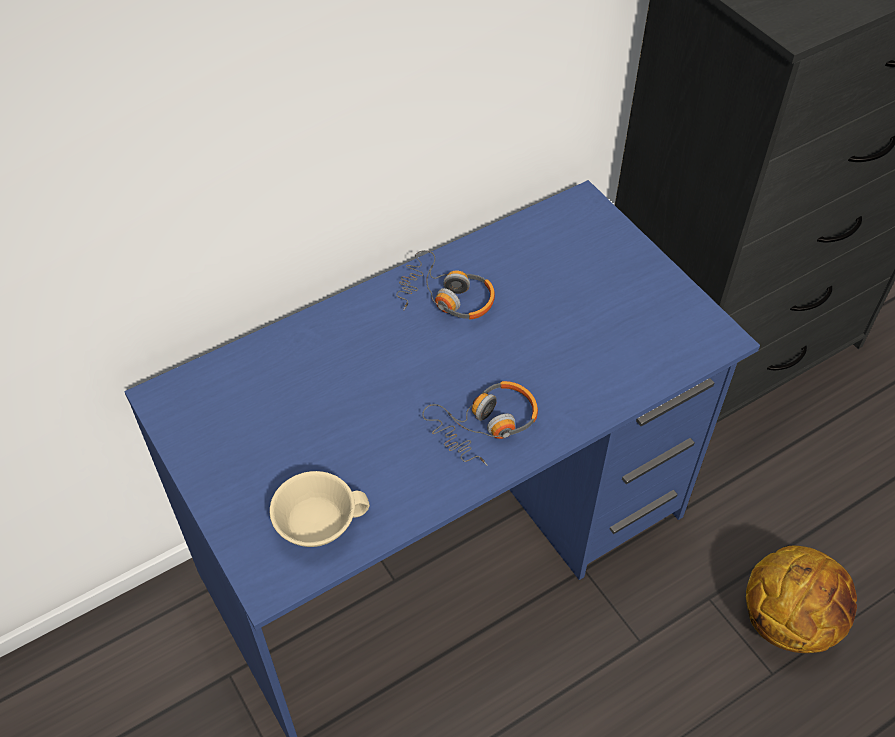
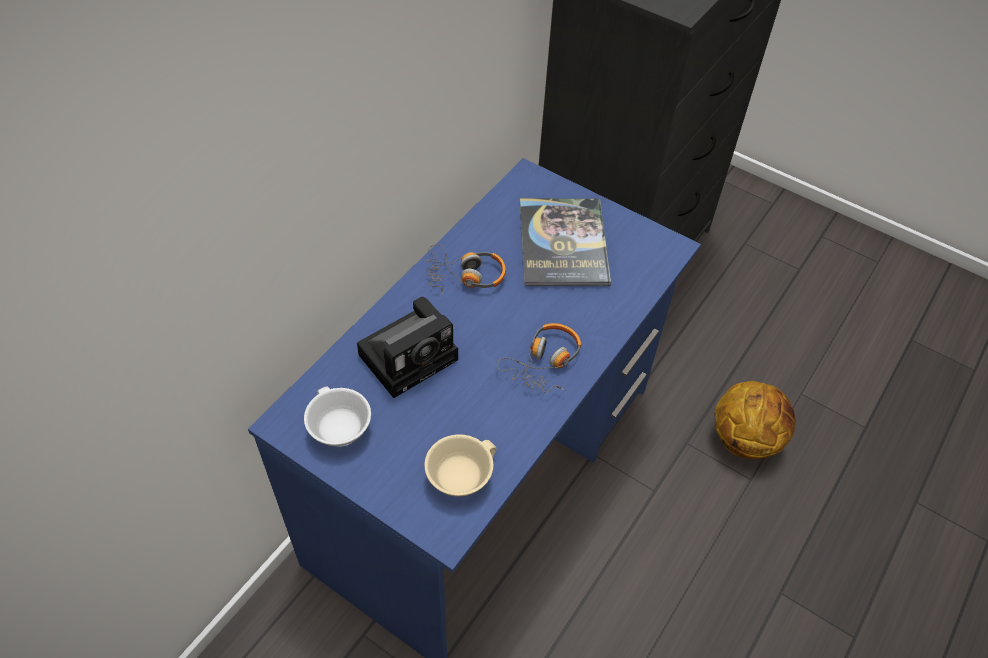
camera: 25 degrees left, 0 degrees up
(214, 423) = (337, 429): none -> white cup
(337, 368) = (411, 355): none -> camera
(583, 293) = (563, 243): none -> book

